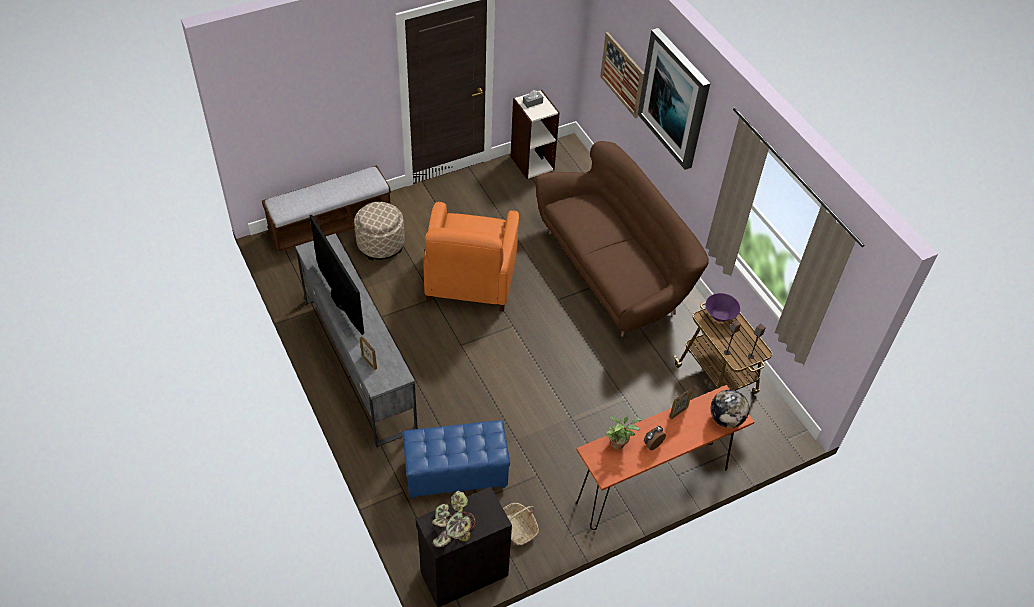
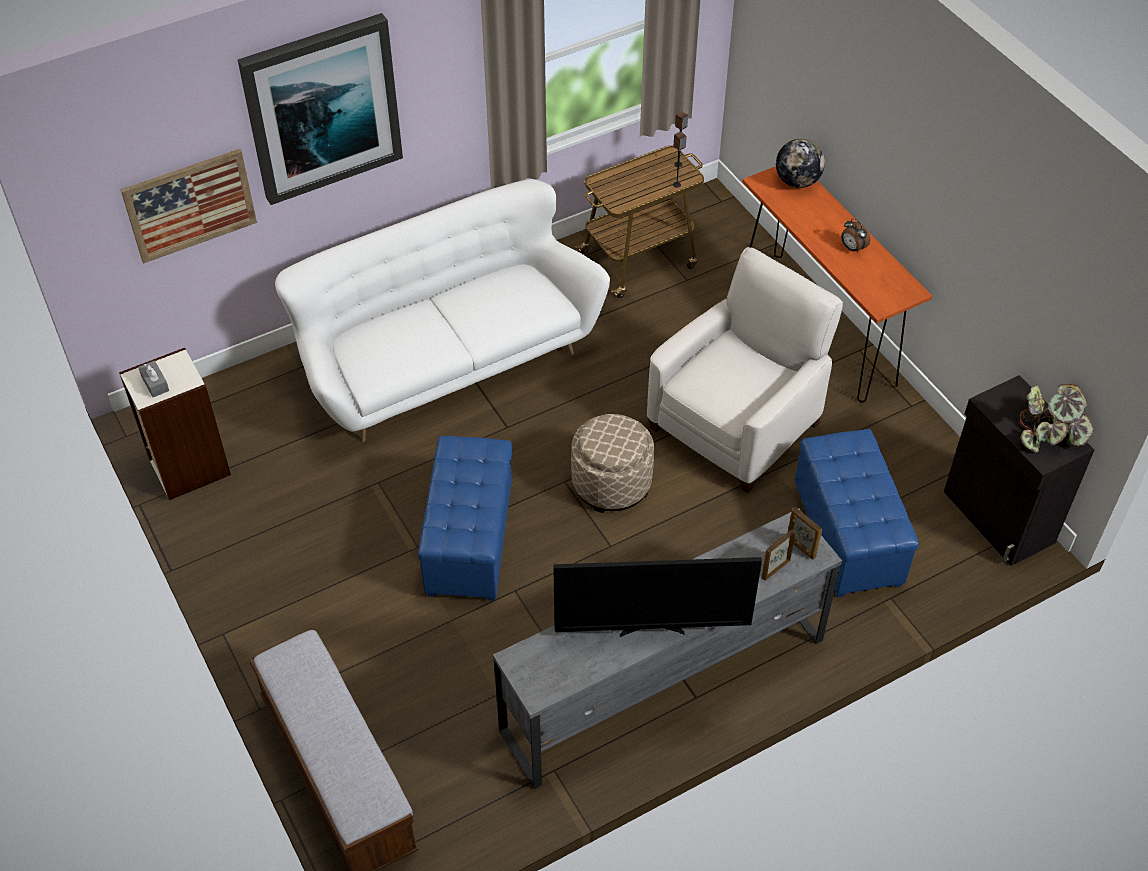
camera: 90 degrees left, 0 degrees up
(338, 300) = (652, 629): television -> television turned 150 degrees counterclockwise
(381, 244) = (390, 682): beige ottoman -> beige ottoman (611, 483)
(470, 279) = (471, 542): orange armchair -> blue ottoman
(517, 528) = (915, 463): basket -> none
(557, 422) = (736, 424): none -> white armchair
(614, 271) = (446, 360): brown sofa -> white sofa
(619, 442) = (857, 279): potted plant -> none
(678, 412) = (797, 223): picture frame -> picture frame (800, 548)
(720, 315) = (613, 188): purple bowl -> none

